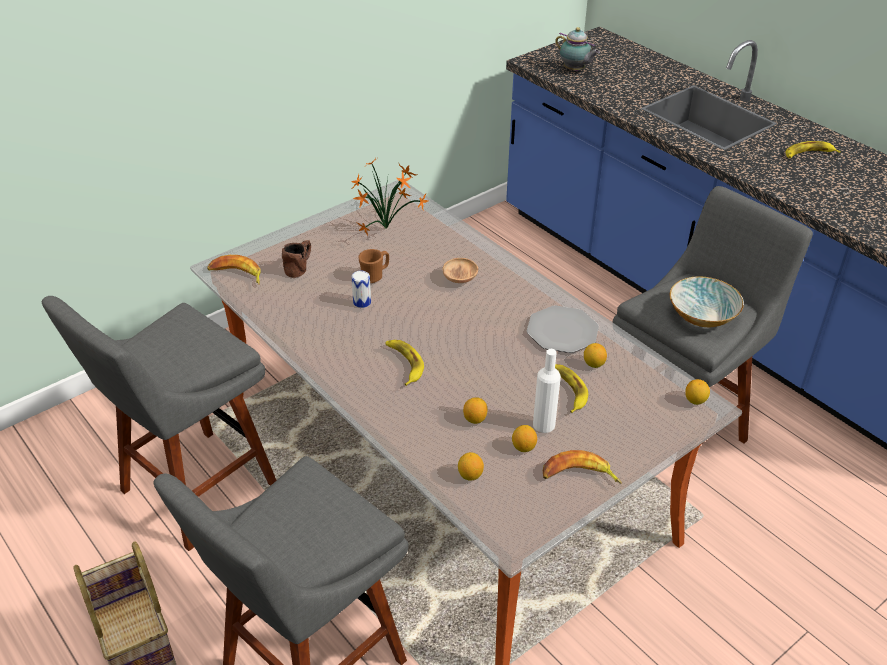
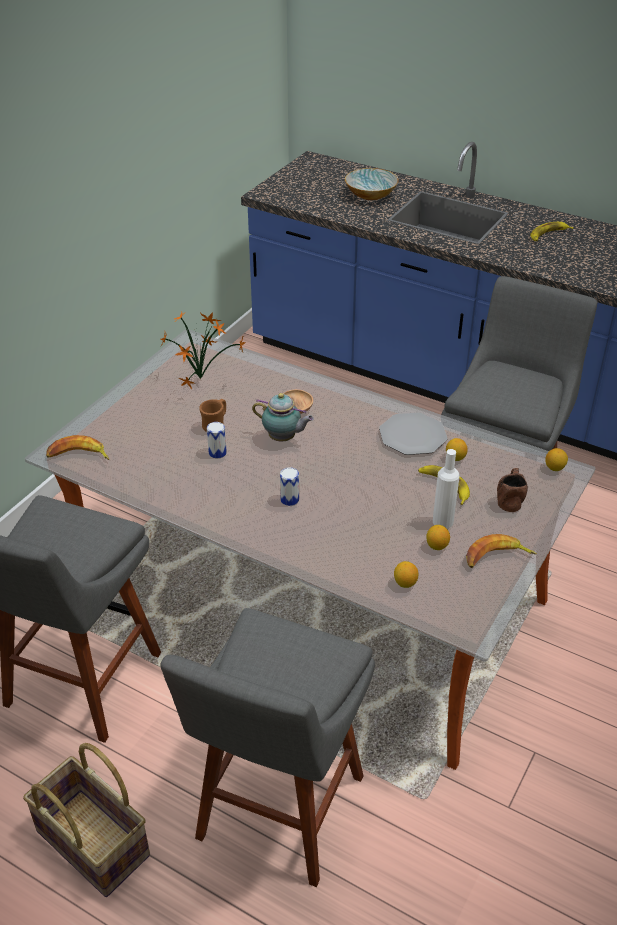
camera: 20 degrees left, 0 degrees up
(300, 267) = (138, 434): brown mug -> brown mug (510, 498)
(404, 363) = (289, 499): banana -> can
(475, 419) = (381, 532): lemon -> none
(575, 70) = (309, 195): teapot -> teapot (283, 438)
(703, 316) = (523, 394): bowl -> bowl (371, 195)

